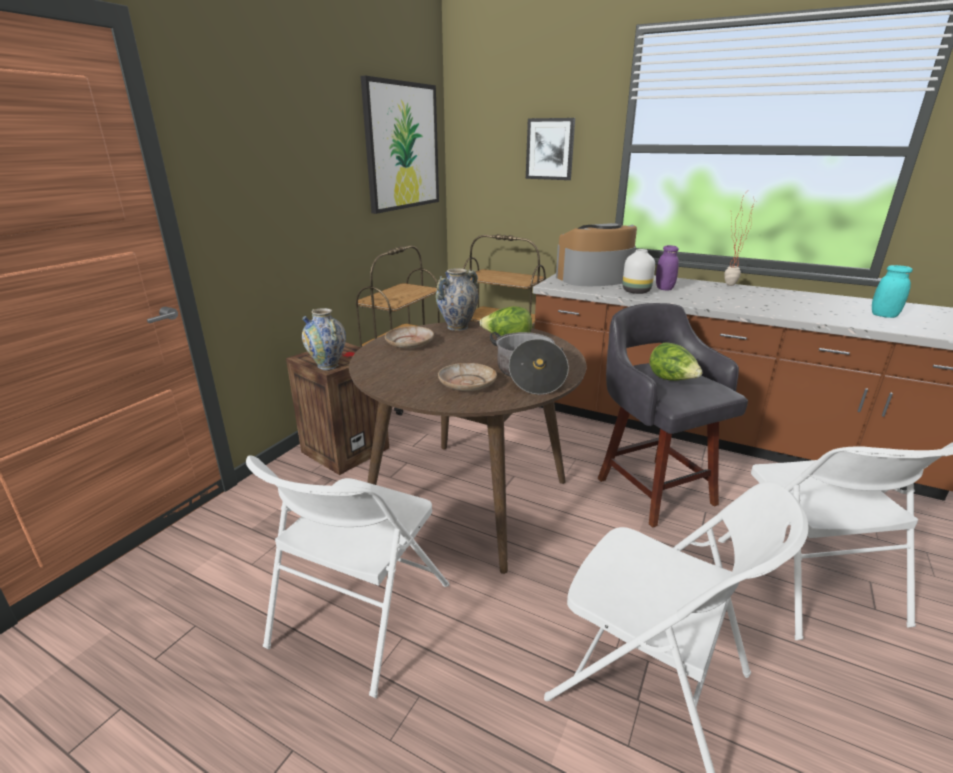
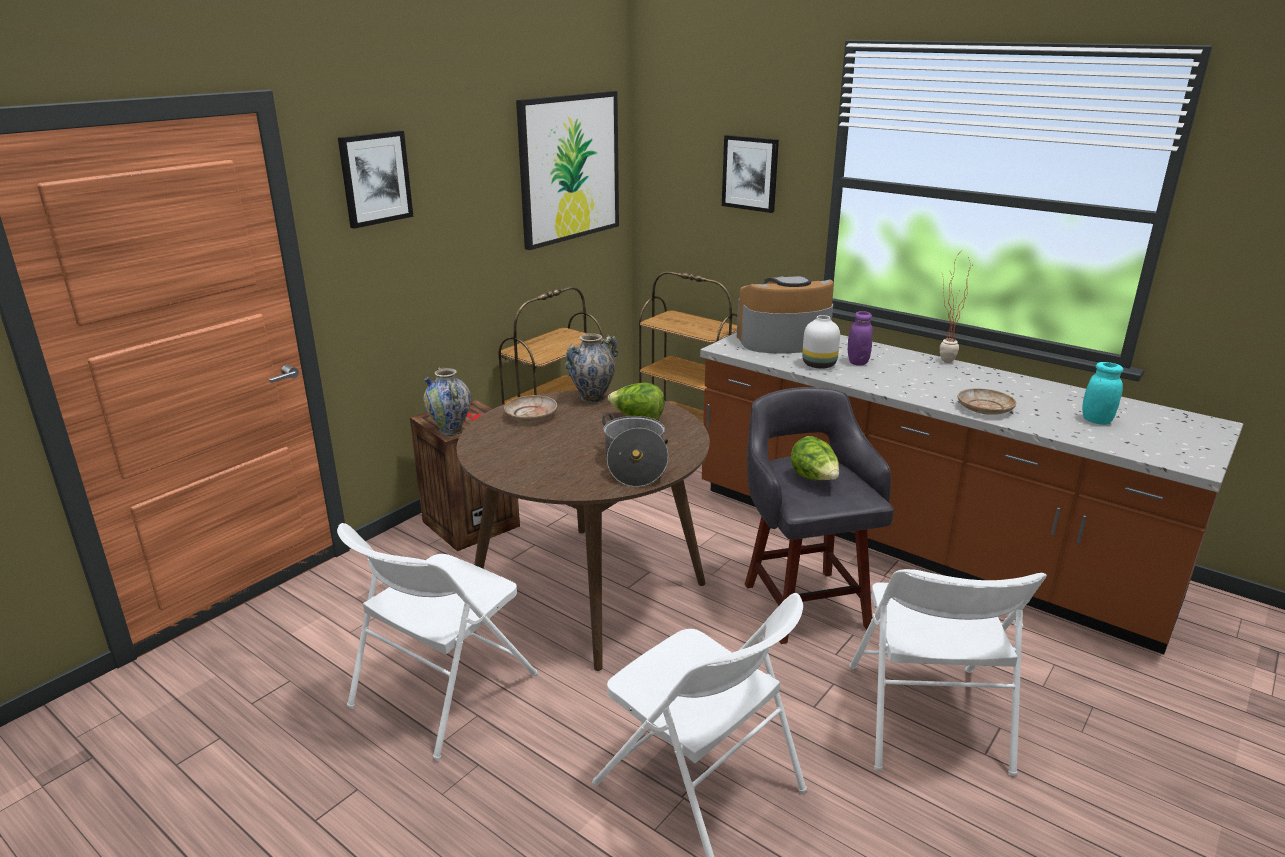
camera: 10 degrees right, 0 degrees up
(241, 126) = (375, 178): none -> picture
(467, 384) = (567, 469): beige plate -> beige plate (984, 408)

